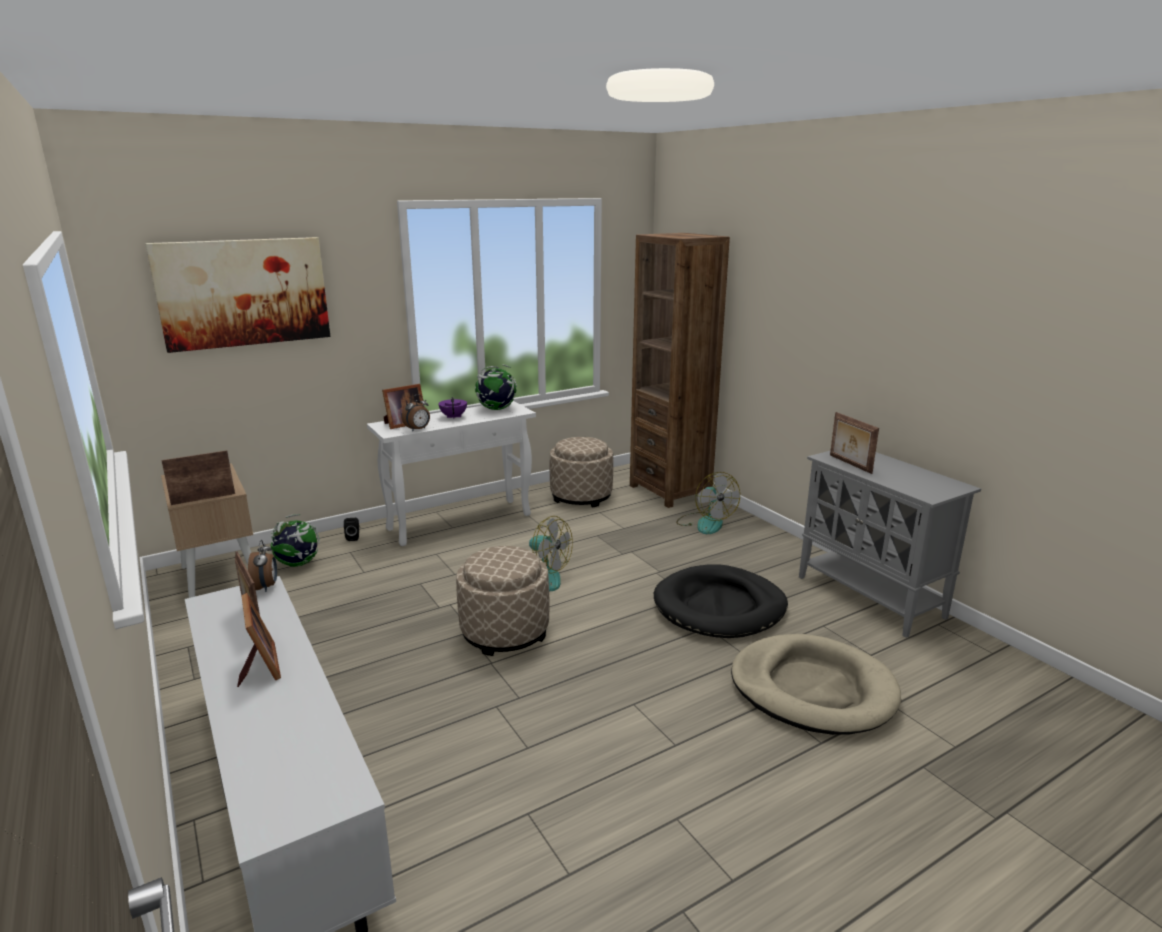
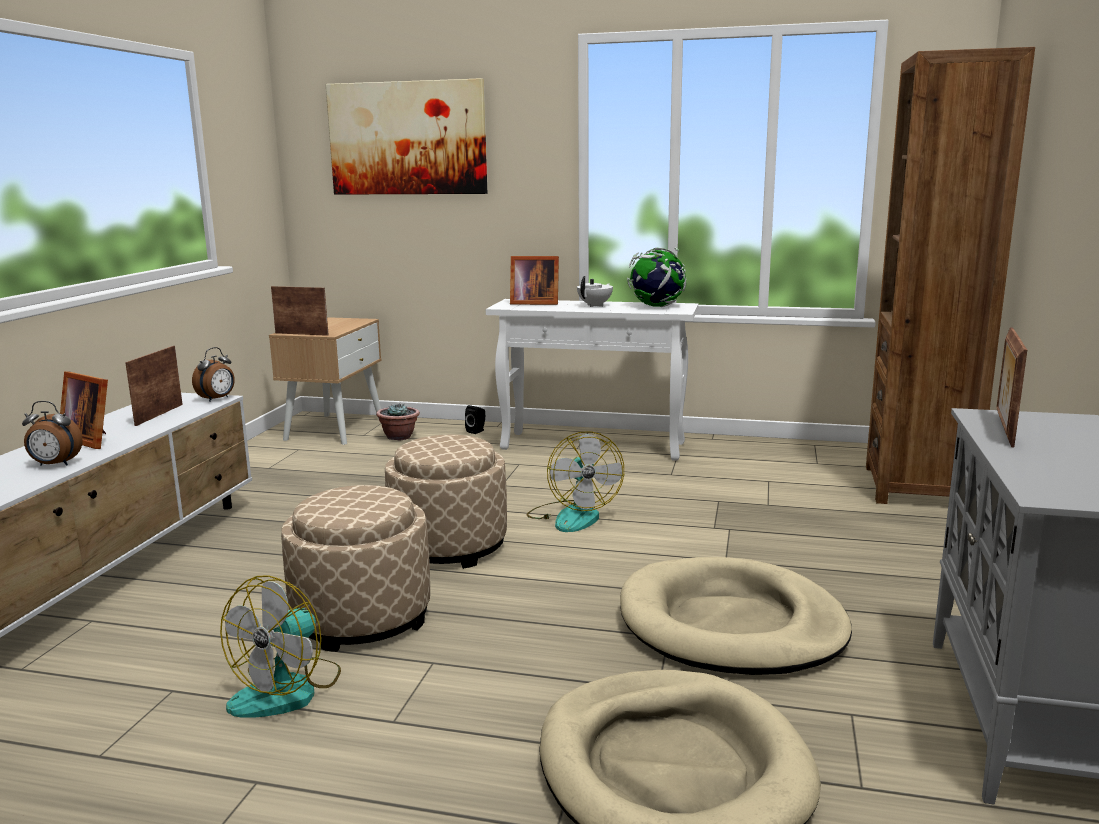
camera: 45 degrees right, 5 degrees down
(259, 667) = (91, 439): picture frame -> picture frame turned 105 degrees clockwise
(298, 564) = (399, 437): globe -> potted plant
(418, 429) = (533, 308): alarm clock -> alarm clock (55, 465)
(454, 417) = (595, 305): purple teapot -> white teapot
(581, 496) = (776, 460): beige ottoman -> beige ottoman (361, 617)
(705, 523) = (901, 535): fan -> fan (287, 689)
(719, 607) = (731, 625): black dog bed -> beige dog bed

